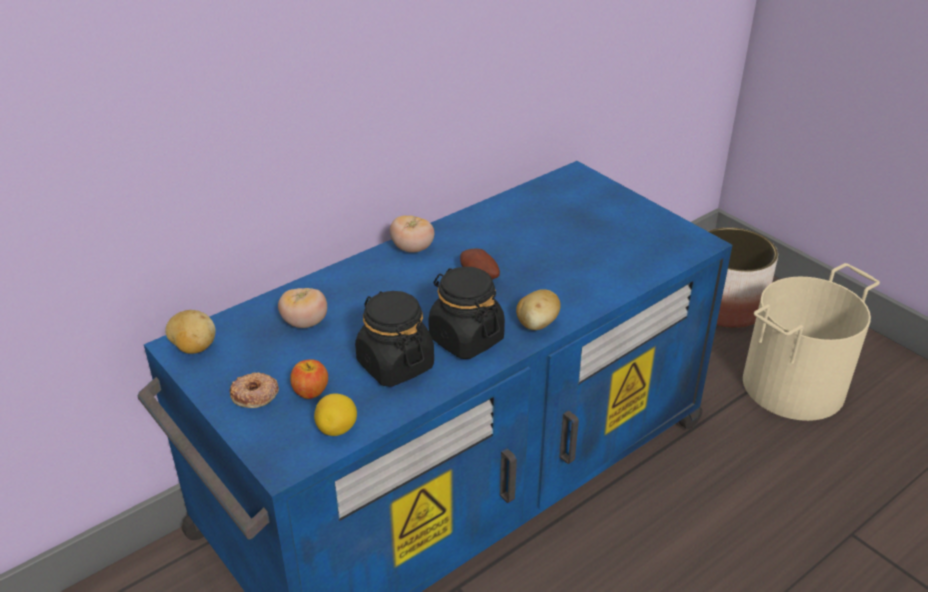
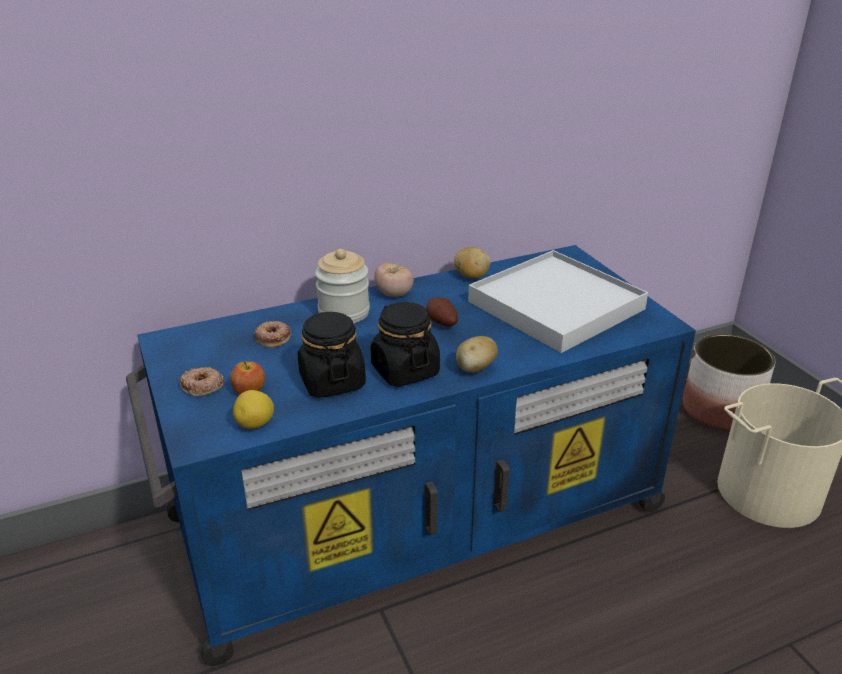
camera: 15 degrees right, 5 degrees down
(193, 347) = (173, 343): potato -> potato (471, 276)
(305, 323) = (273, 337): tomato -> donut
(368, 280) = (344, 313): none -> jar
(587, 237) = (556, 306): none -> white tray

